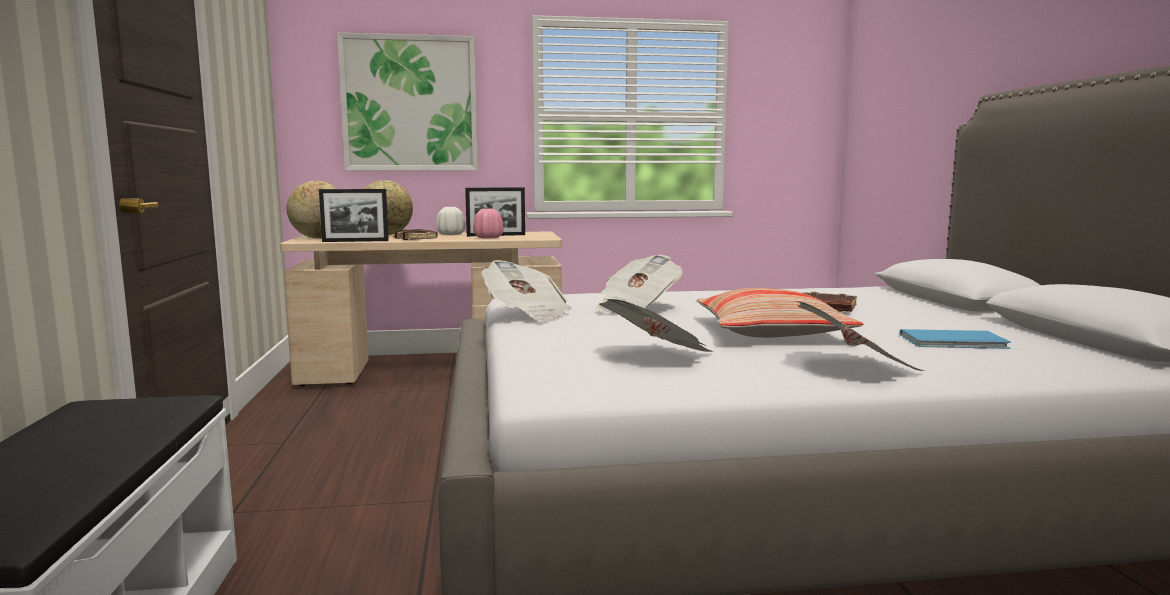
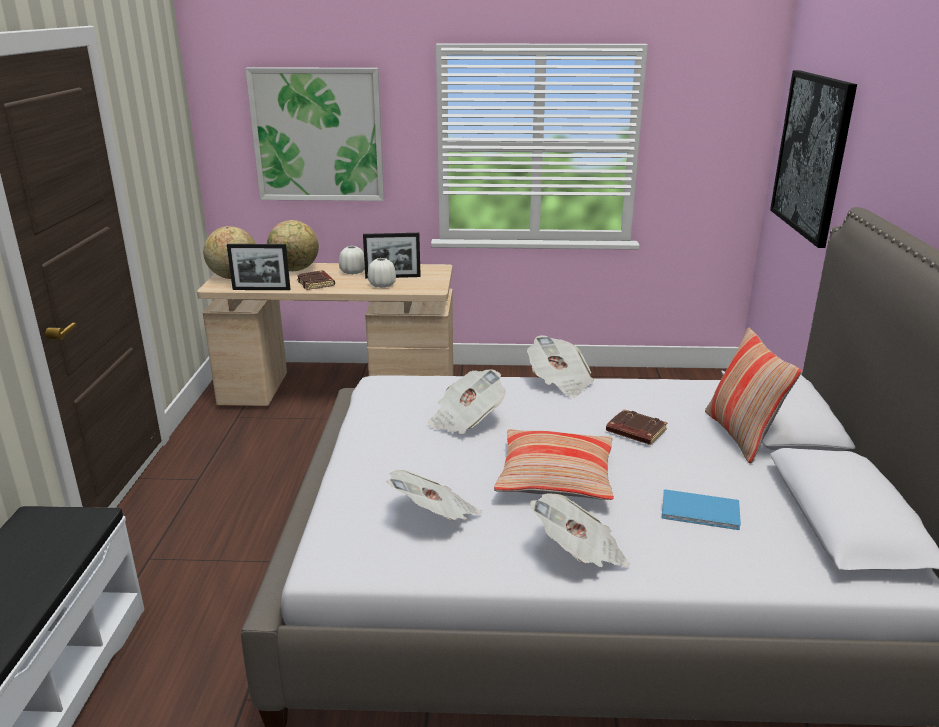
camera: 10 degrees right, 15 degrees up
(488, 238) = (382, 285): pink vase -> white vase
(527, 314) = (370, 424): newspaper -> newspaper (559, 382)
(900, 97) = (812, 155): none -> picture
(933, 306) = (741, 435): none -> pillow

